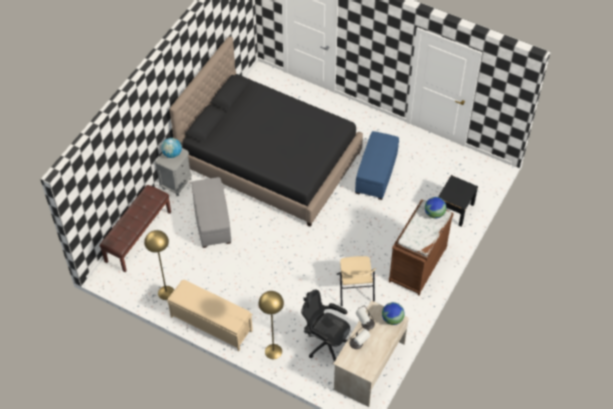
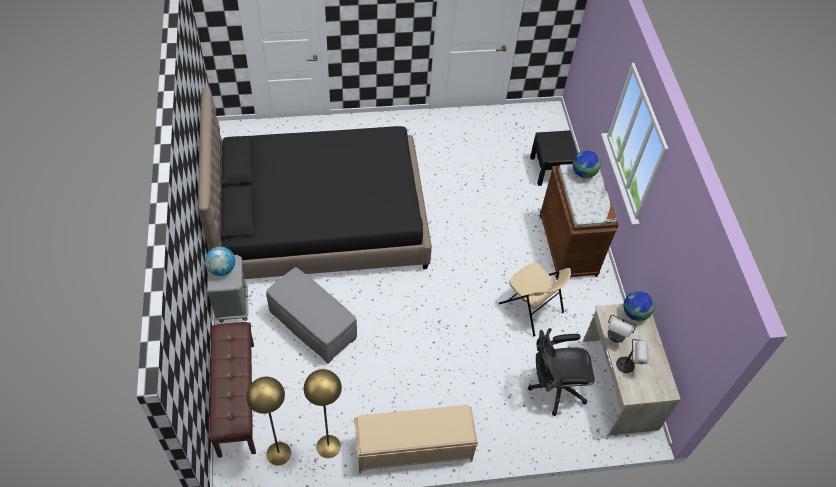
camera: 40 degrees left, 0 degrees up
(273, 351) = (509, 435): yellow floor lamp -> yellow floor lamp (278, 453)
(376, 174) = (445, 175): blue ottoman -> none

